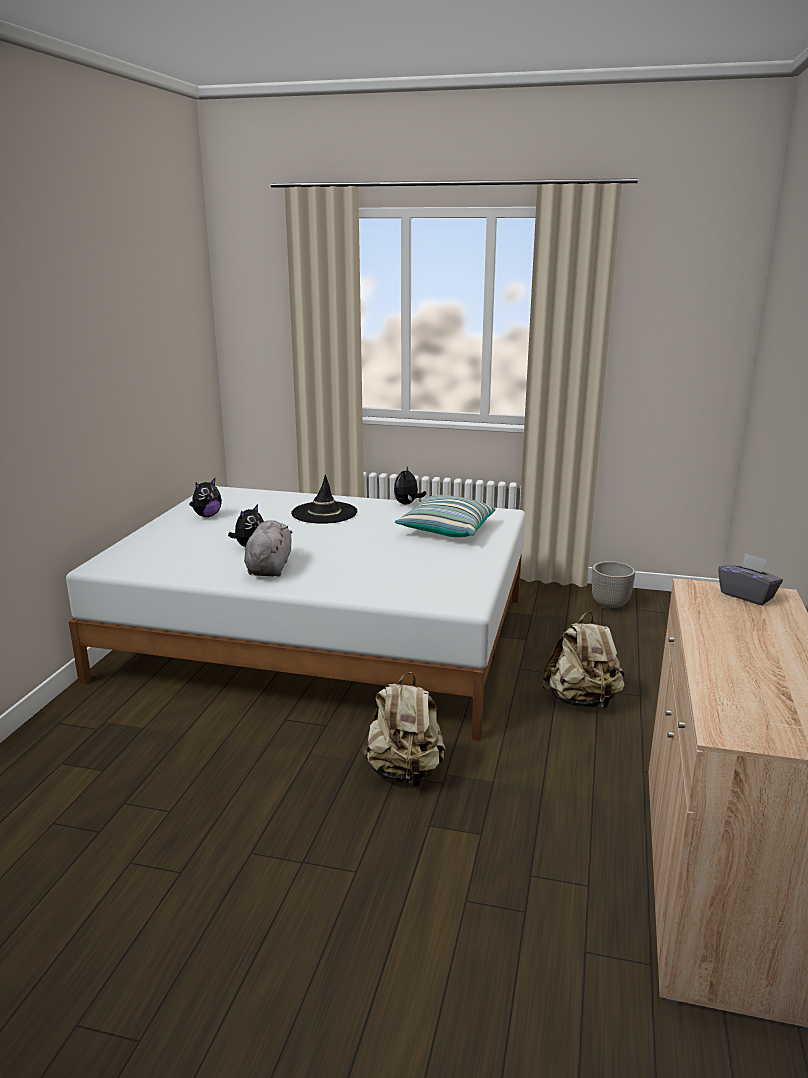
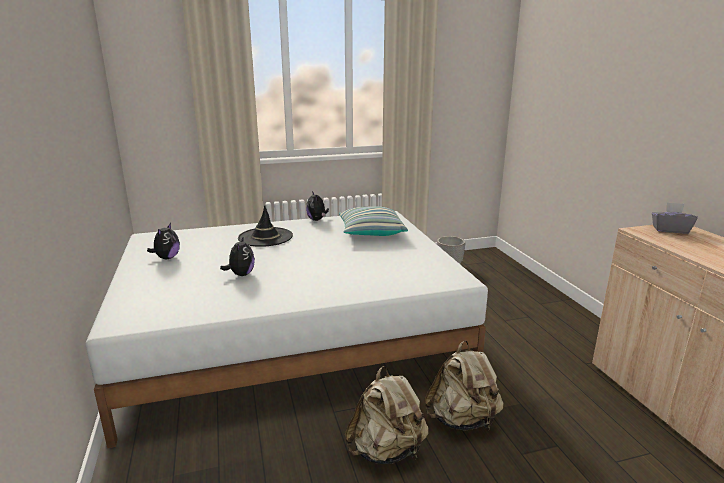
camera: 30 degrees left, 0 degrees up
(269, 567) = (282, 287): grey plush toy -> none
(582, 701) = (504, 330): beige backpack -> beige backpack (386, 451)

